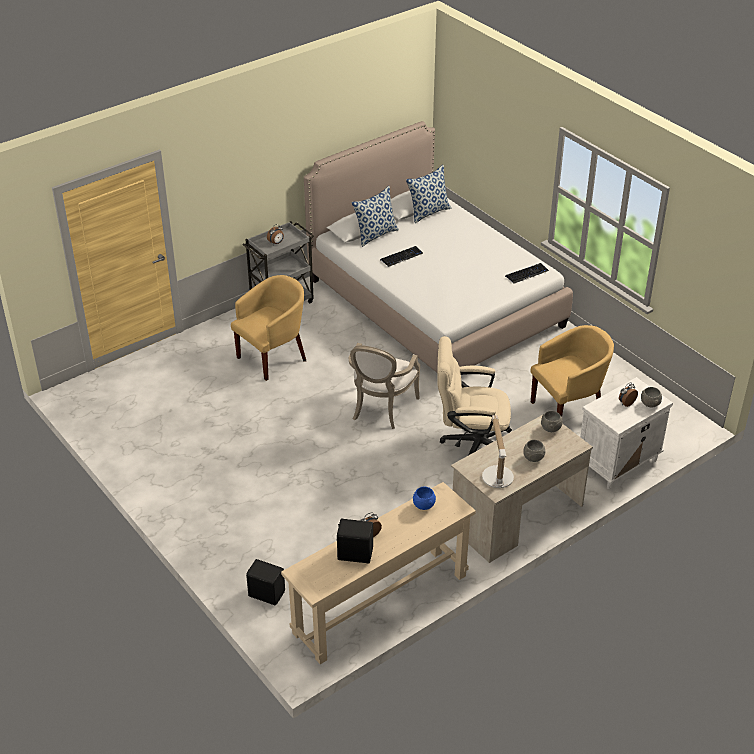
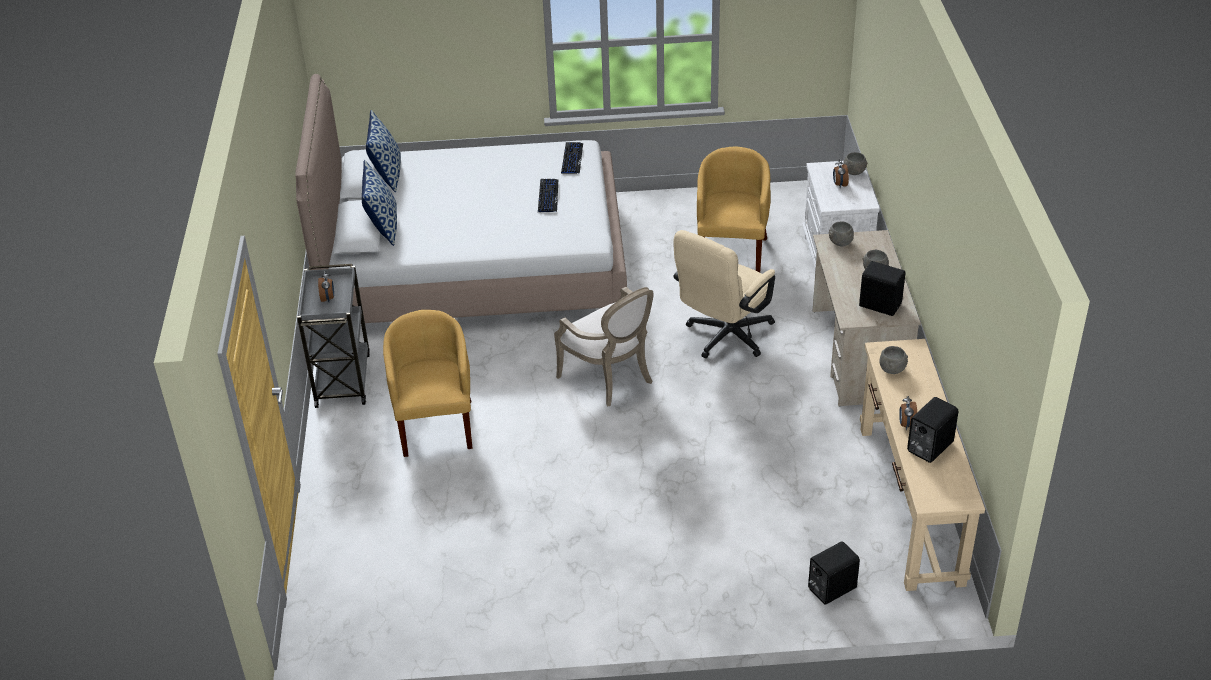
camera: 55 degrees left, 0 degrees up
(401, 257) = (447, 225): keyboard -> keyboard (548, 196)
(424, 505) = (891, 369): blue bowl -> grey bowl
(497, 474) = (880, 304): table lamp -> black speaker

